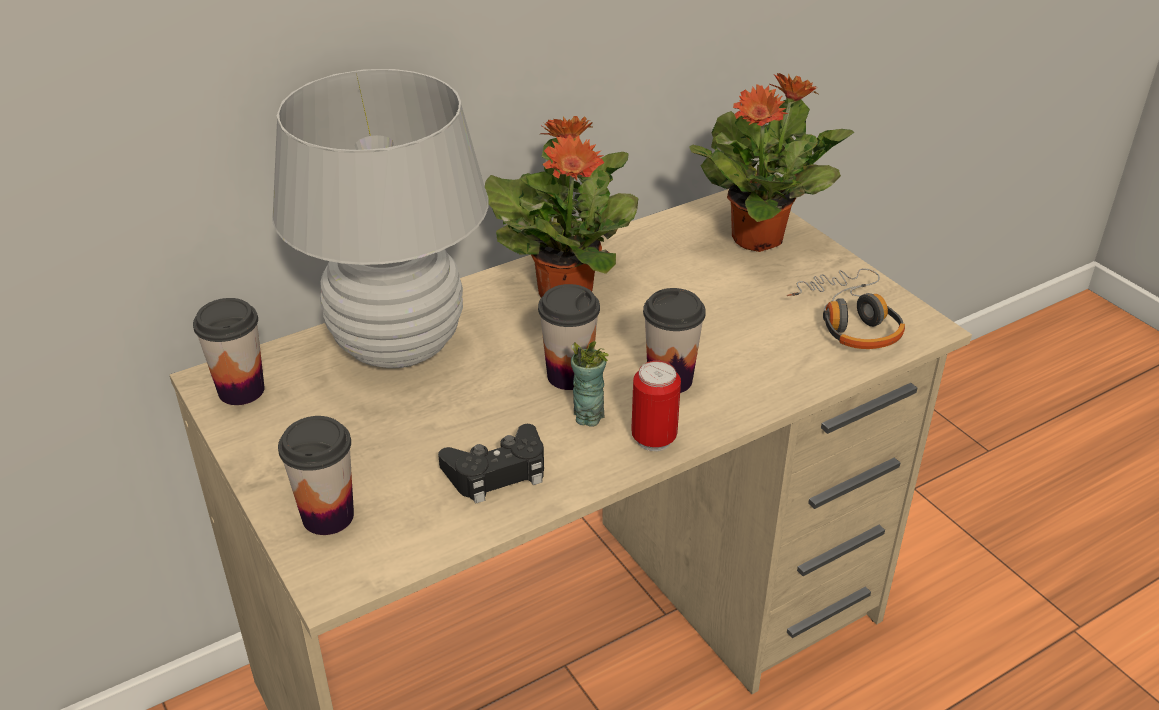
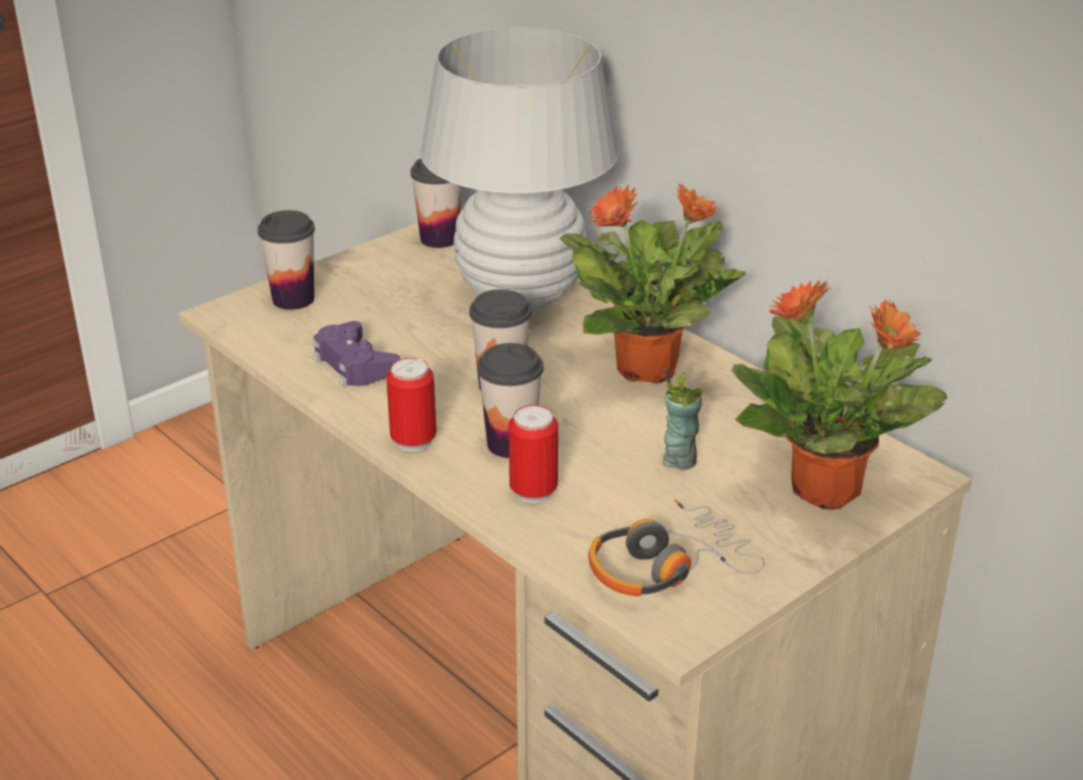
camera: 80 degrees right, 5 degrees down
(497, 472) = (354, 364): black game controller -> purple game controller
(588, 415) = (442, 401): cup -> cup (679, 460)
(745, 375) = (533, 491): none -> can

